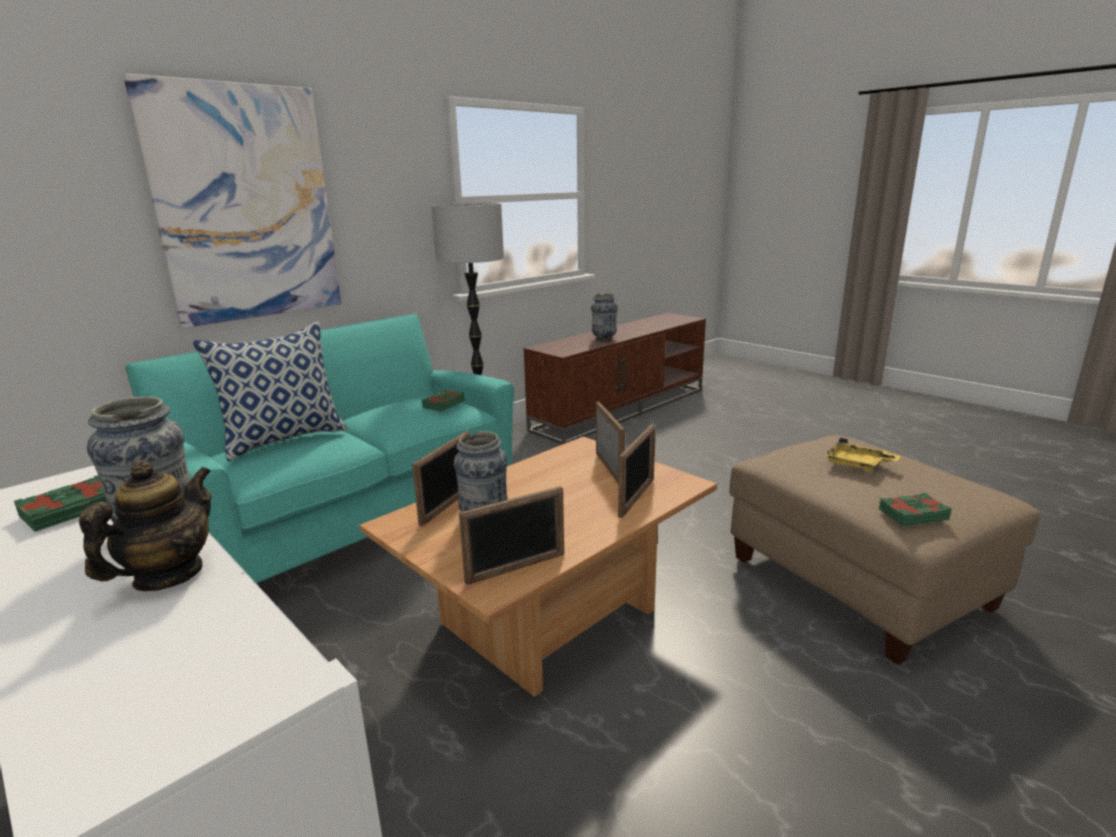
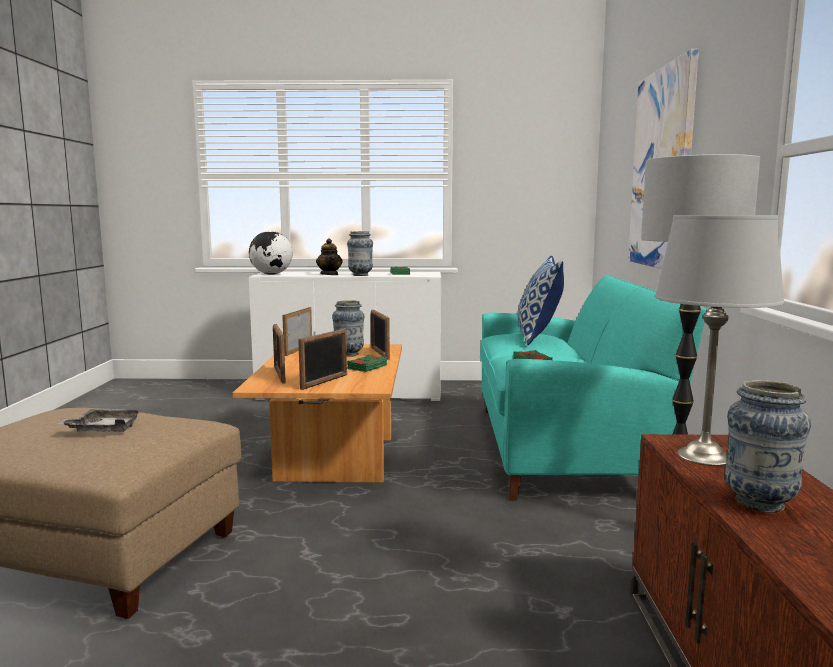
camera: 135 degrees right, 10 degrees down
(236, 683) = (271, 274): none -> globe
(571, 348) = (703, 456): none -> grey table lamp
(609, 468) = (324, 382): picture frame -> picture frame turned 90 degrees counterclockwise
(857, 464) = (104, 429): yellow tray -> grey tray
(912, 514) = (65, 410): green book -> green book (368, 367)

